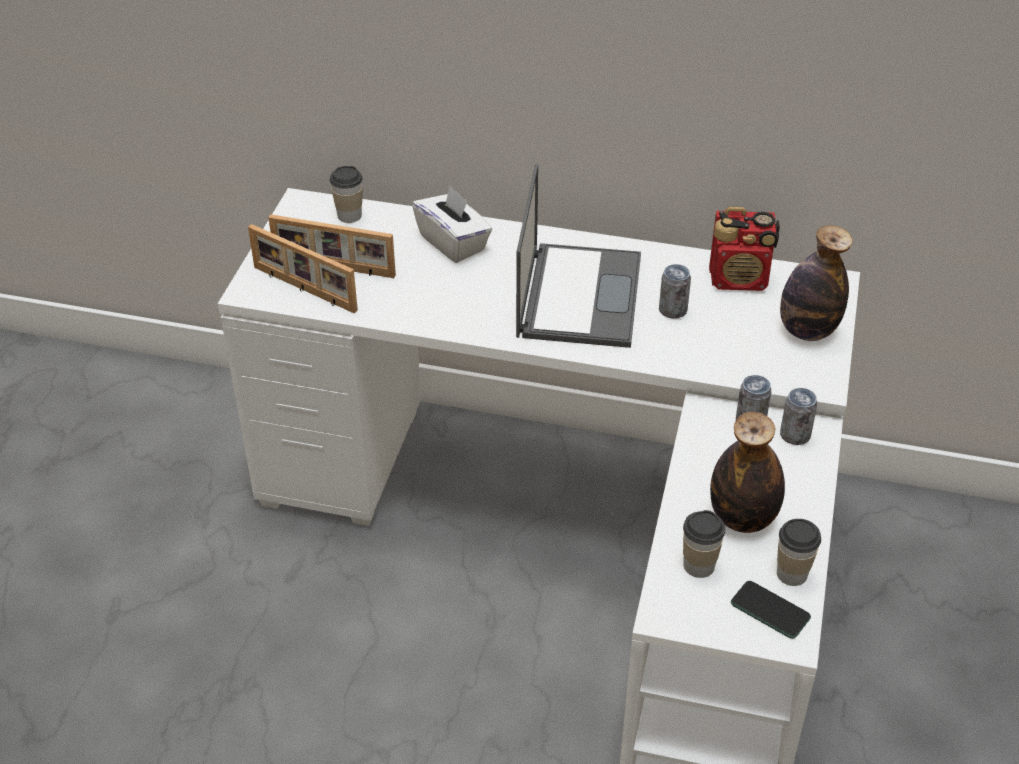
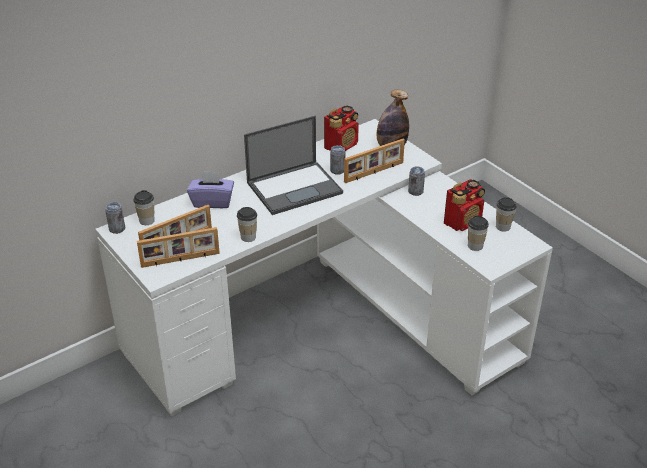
camera: 50 degrees left, 5 degrees down
(417, 317) = (248, 237): none -> cup
(453, 243) = (212, 202): white tissue box -> purple tissue box
(579, 294) = (295, 187): laptop -> laptop turned 105 degrees clockwise
(718, 349) = (374, 172): none -> picture frame
(742, 518) = (463, 222): bottle -> radio
(770, 610) = (515, 242): phone -> none
(795, 435) = (435, 186): can -> can (117, 229)

